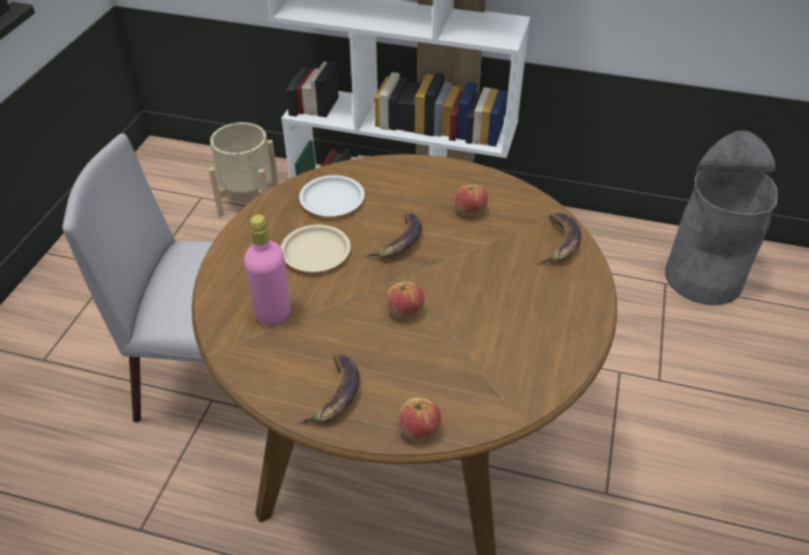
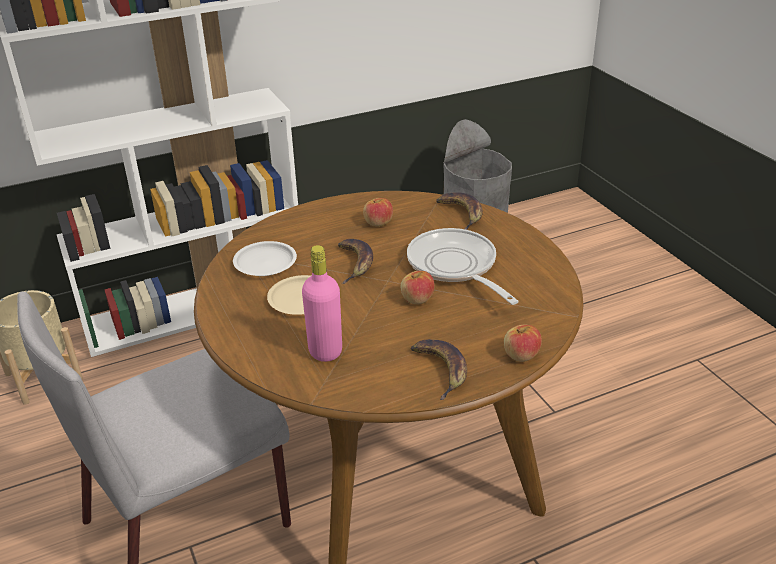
camera: 40 degrees left, 10 degrees down
(479, 298) = (455, 267): none -> frying pan

